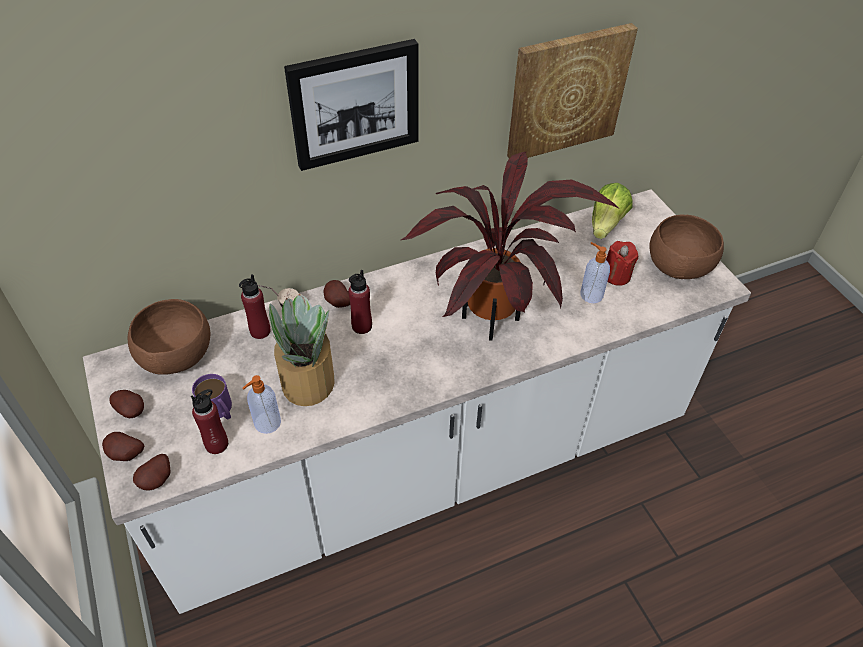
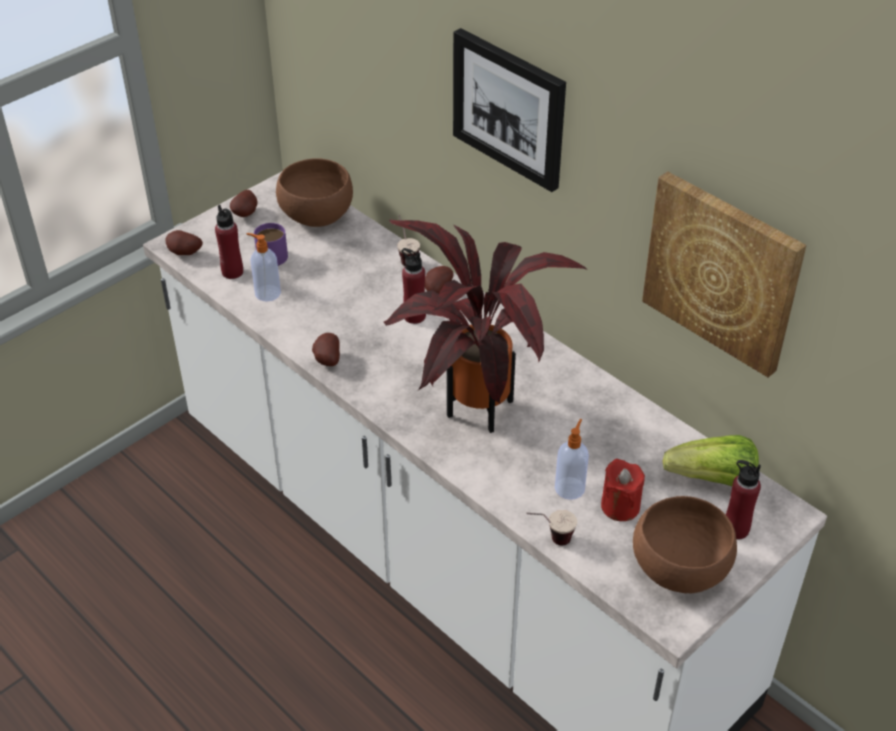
camera: 70 degrees right, 5 degrees down
(125, 455) = (201, 227): potato -> potato (326, 360)
(260, 331) = (371, 252): red bottle -> red bottle (735, 529)
(307, 383) = (323, 303): potted plant -> none
(637, 321) = (549, 540): none -> cup

